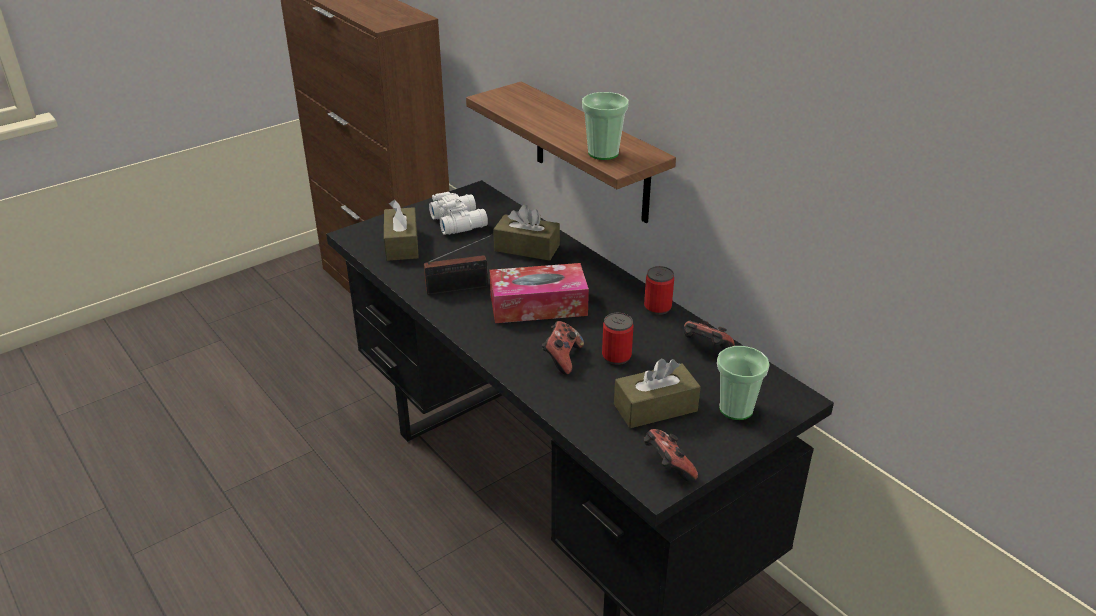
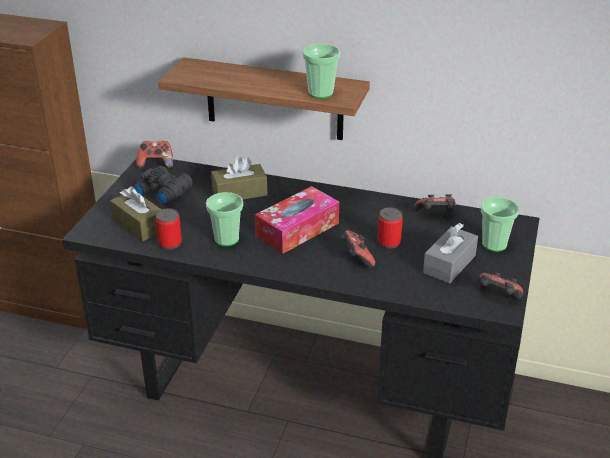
camera: 35 degrees left, 0 degrees up
(459, 221) = (163, 191): white binoculars -> black binoculars
(460, 288) = (226, 239): radio -> cup
(483, 194) = (156, 164): none -> game controller
(655, 408) = (449, 264): brown tissue box -> grey tissue box
(657, 307) = (376, 200): can -> can (170, 243)

